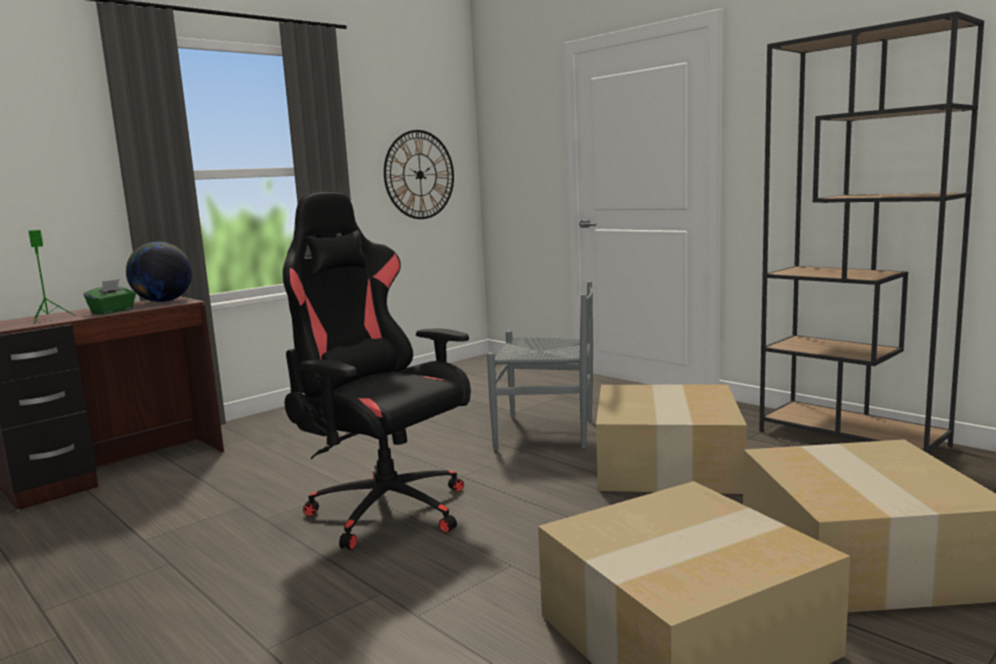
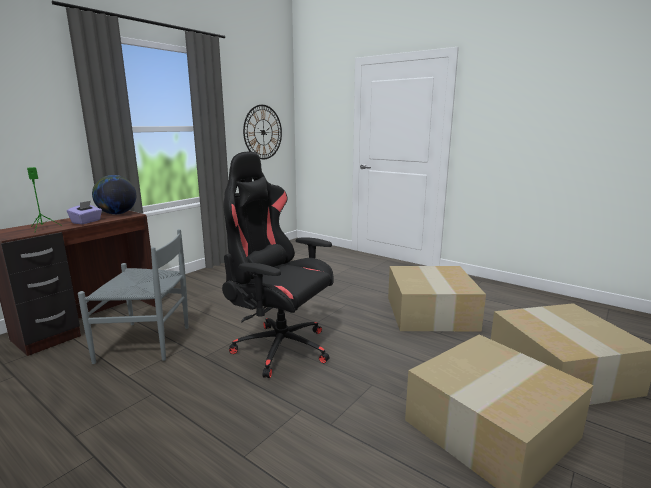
camera: 10 degrees left, 5 degrees up
(113, 311) = (86, 222): green tissue box -> purple tissue box
(546, 433) = (353, 292): grey chair -> grey chair (146, 343)
(853, 438) = (520, 294): bookcase -> none

